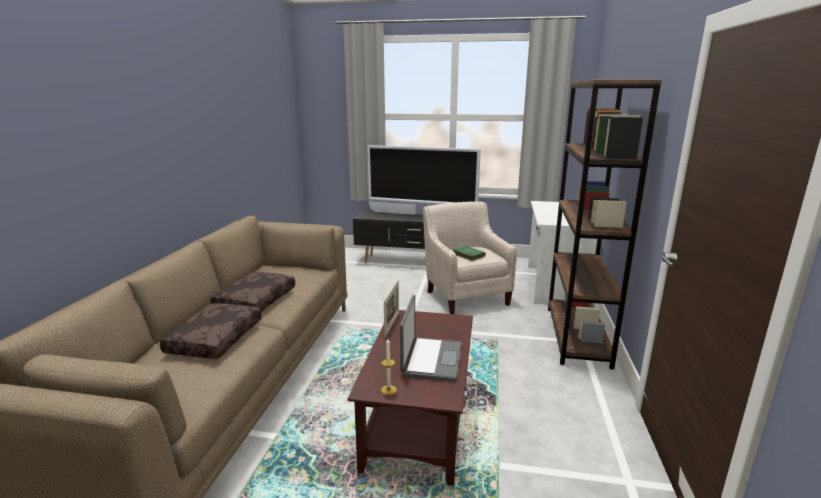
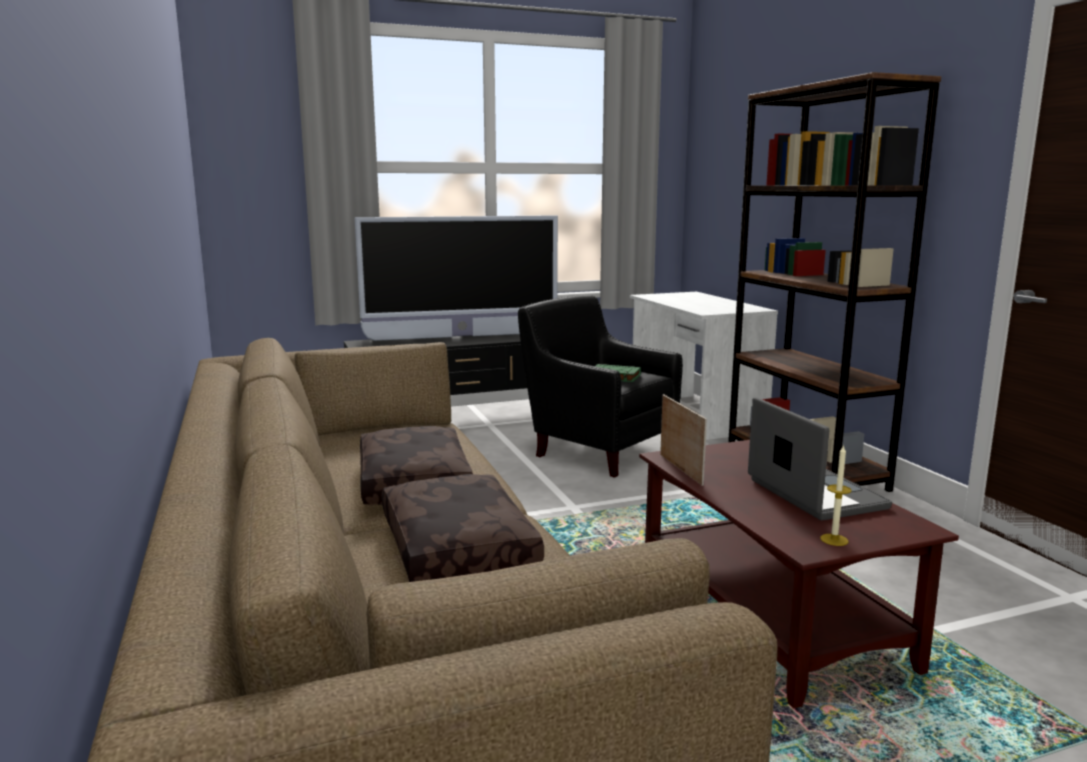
camera: 30 degrees left, 5 degrees down
(466, 295) = (599, 450): beige armchair -> black armchair

